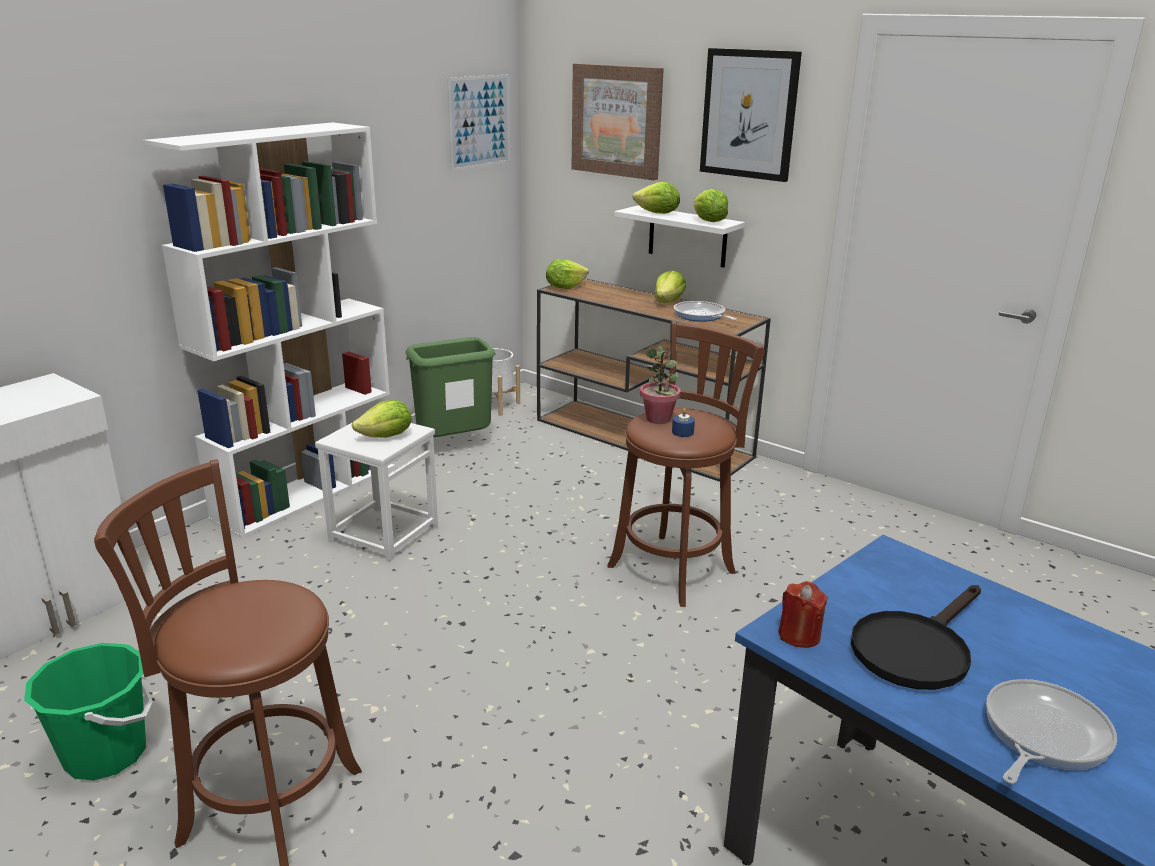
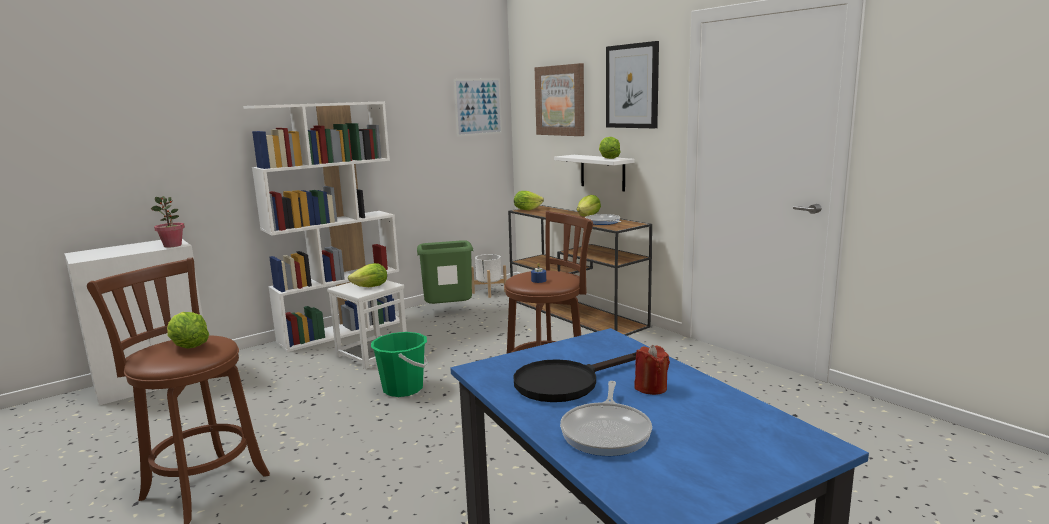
camera: 15 degrees right, 10 degrees down
(106, 753) = (137, 450): green bucket -> green bucket (403, 389)
(657, 213) = (580, 156): lettuce -> lettuce (188, 347)
(658, 419) = (529, 274): potted plant -> potted plant (172, 245)
(799, 635) = (491, 371): red candle -> red candle (651, 388)
(1042, 735) = (607, 431): frying pan -> frying pan turned 135 degrees clockwise

